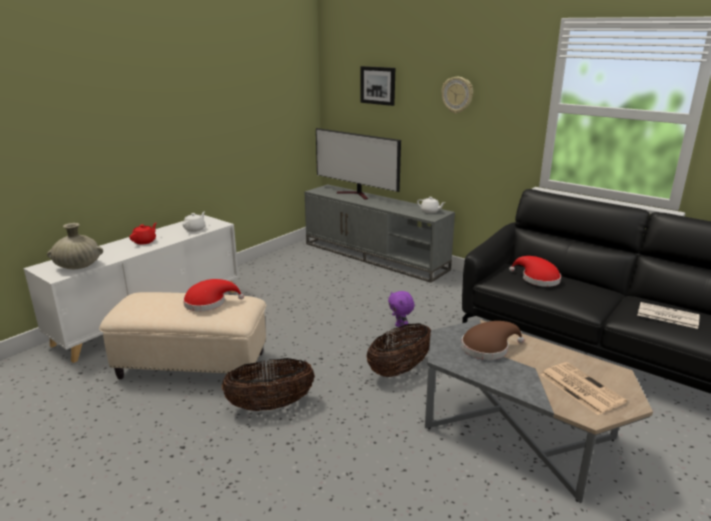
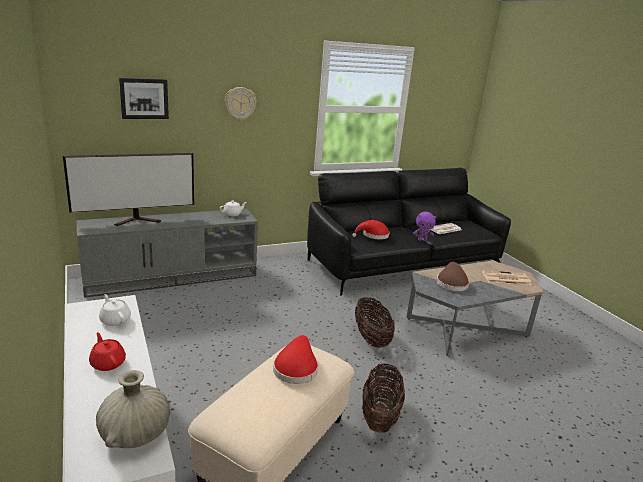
camera: 65 degrees left, 0 degrees up
(400, 327) = (312, 315): purple plush toy -> purple plush toy (422, 240)

